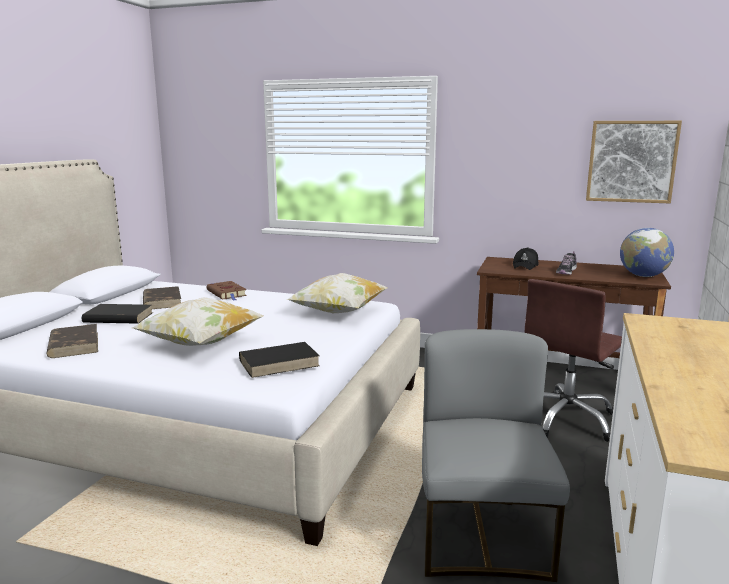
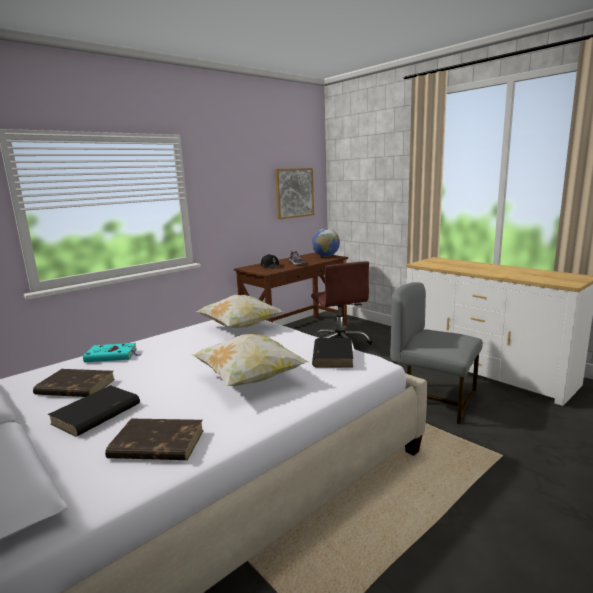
camera: 60 degrees left, 0 degrees up
(227, 293) = (113, 356): brown book -> turquoise book

